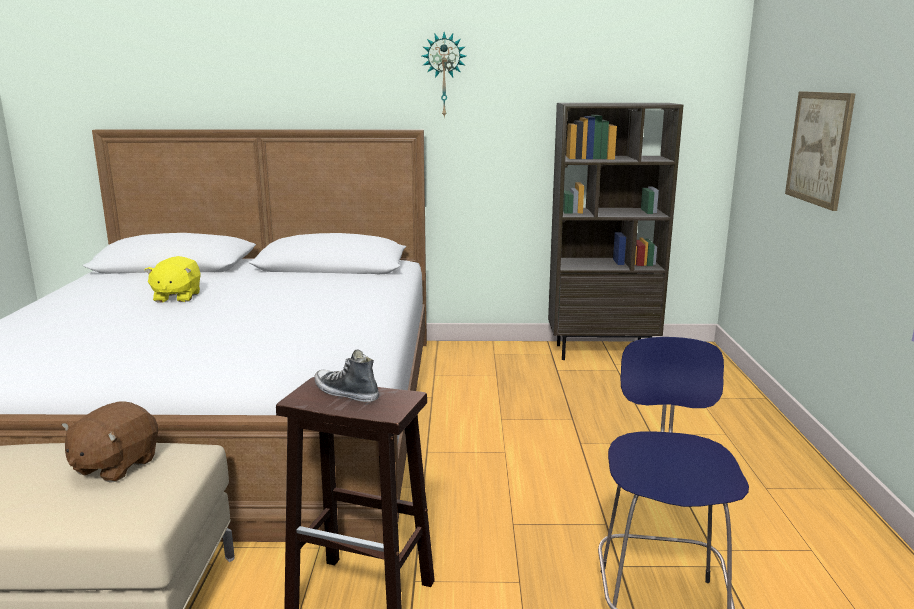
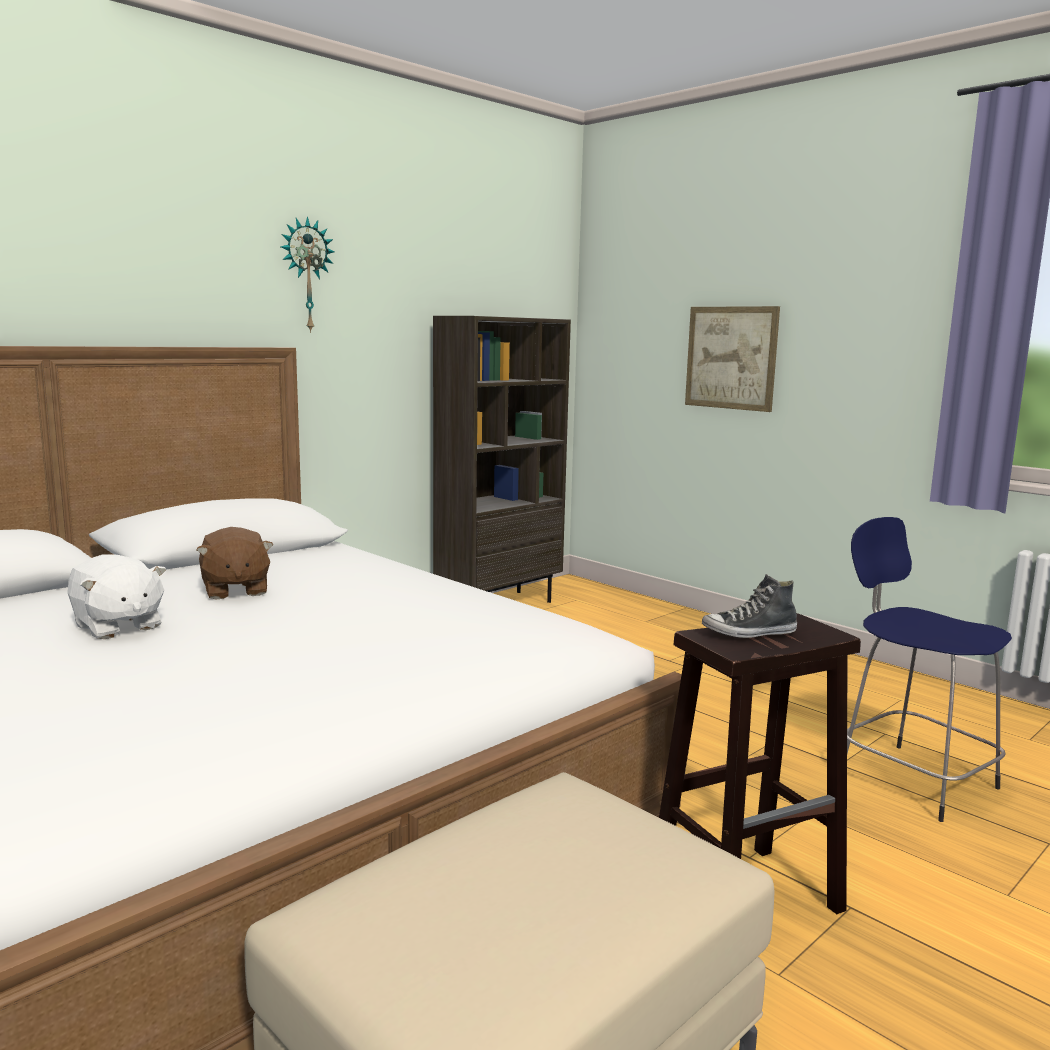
camera: 45 degrees left, 5 degrees down
(114, 466) = (545, 837): brown plush toy -> brown plush toy (235, 590)
(176, 297) = (117, 626): yellow plush toy -> white plush toy

